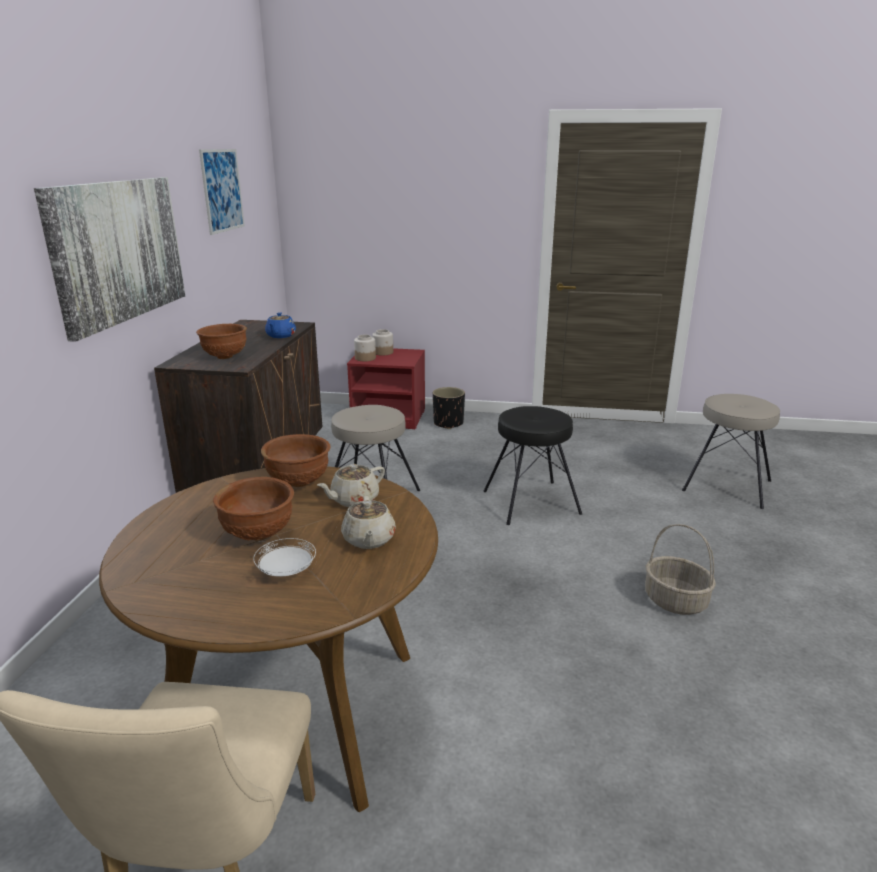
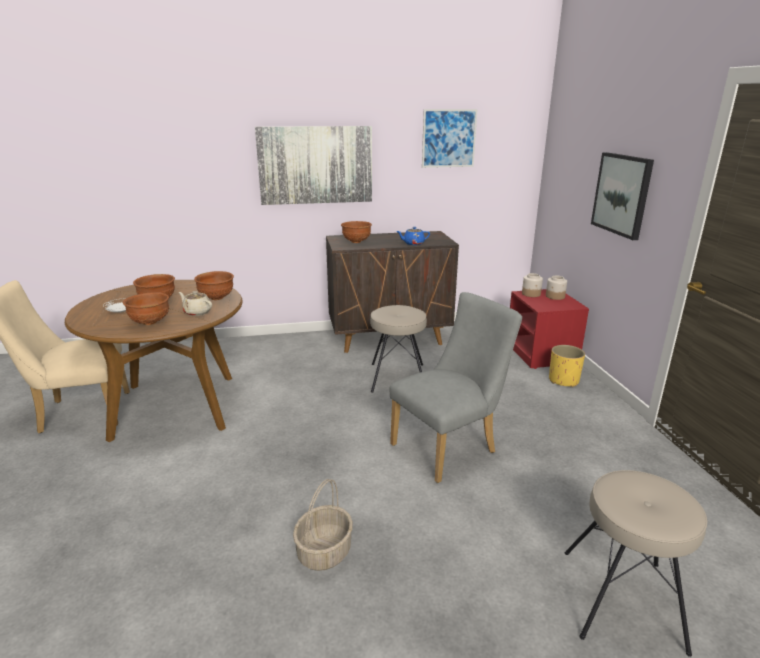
camera: 70 degrees right, 0 degrees up
(368, 540) = (150, 322): beige teapot -> brown bowl
(443, 228) = (622, 194): none -> picture
(448, 423) = (563, 380): black planter -> yellow planter
(530, 501) = (449, 447): black stool -> grey chair

